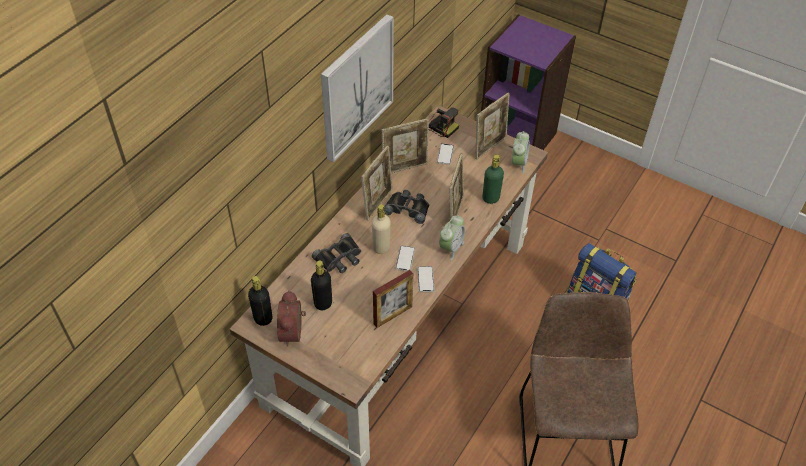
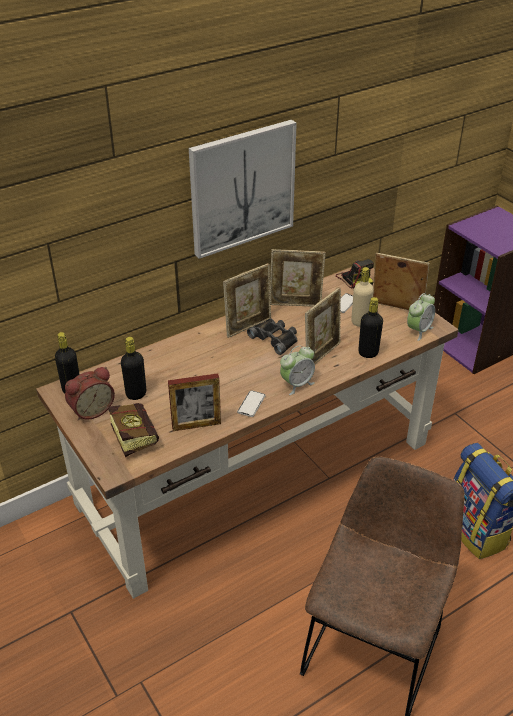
camera: 25 degrees right, 10 degrees down
(294, 332) = (91, 409): alarm clock -> alarm clock turned 150 degrees counterclockwise
(339, 258) = (179, 361): black binoculars -> none
(345, 344) = (132, 435): none -> book
(381, 247) = (225, 364): beige bottle -> beige bottle (360, 322)
(405, 259) = (243, 380): phone -> none
(489, 146) = (396, 308): picture frame -> picture frame turned 135 degrees counterclockwise
(490, 198) = (368, 353): green bottle -> black bottle

